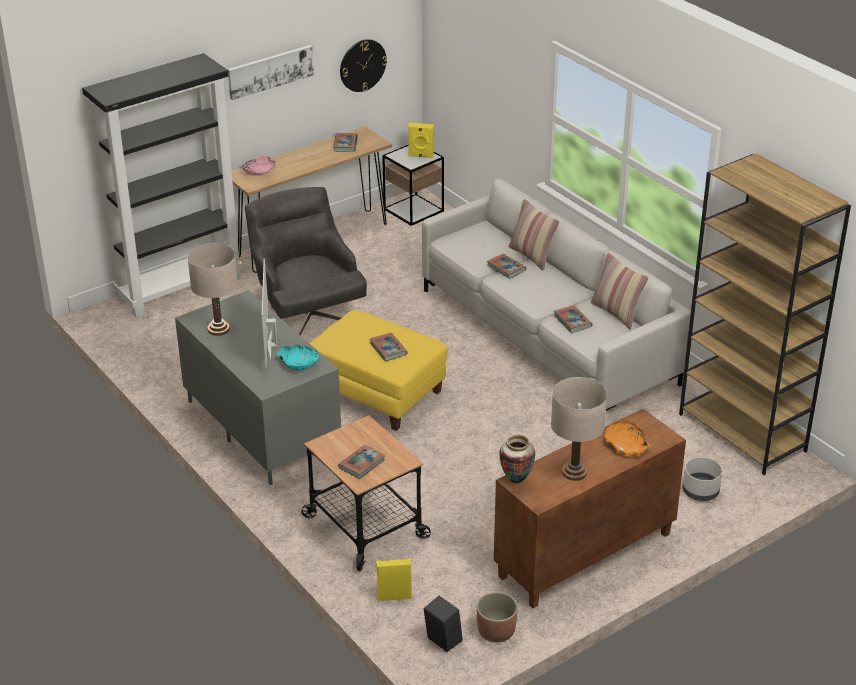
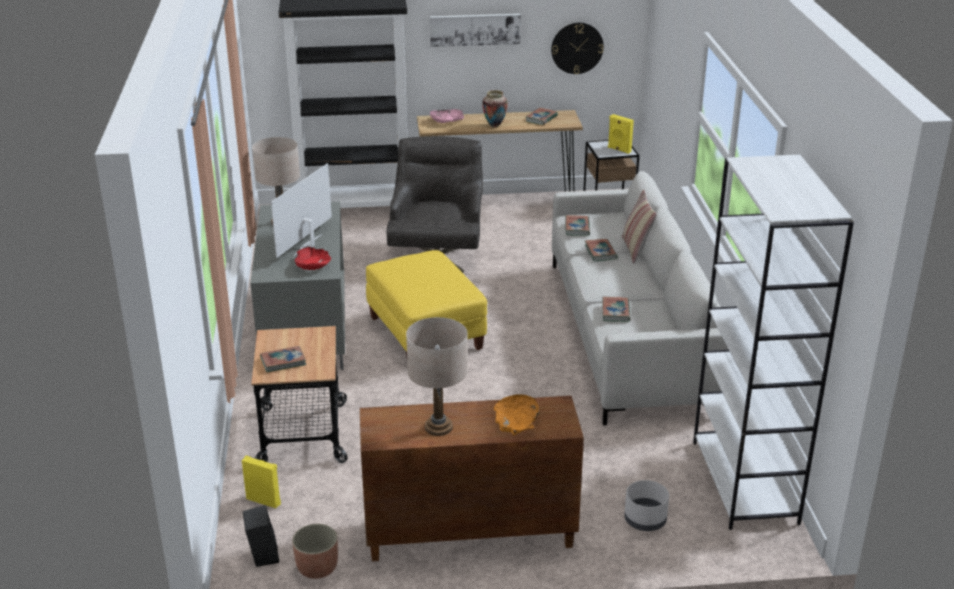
camera: 30 degrees right, 5 degrees down
(298, 363) = (312, 265): turquoise bowl -> red bowl
(388, 349) = (427, 286): book -> book (577, 228)
(516, 480) = (377, 414): vase -> vase (494, 126)
(616, 313) = (667, 317): pillow -> none
(743, 433) = (745, 482): brown bookcase -> white bookcase

